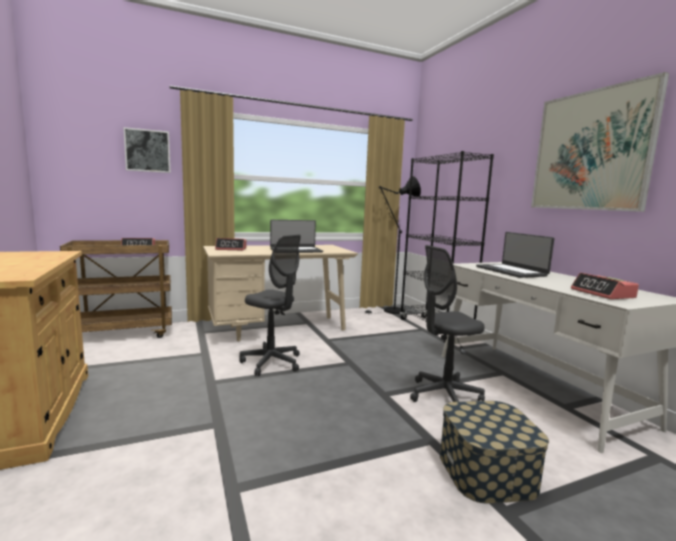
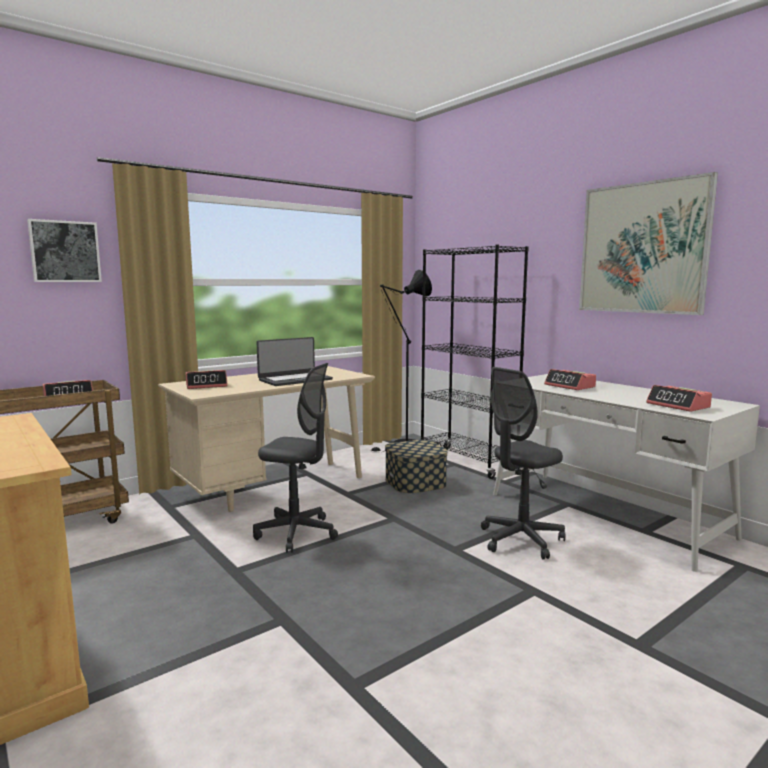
camera: 15 degrees left, 0 degrees up
(486, 471) = (603, 610): storage box -> storage box (415, 482)
(511, 271) = (570, 386): laptop -> alarm clock

